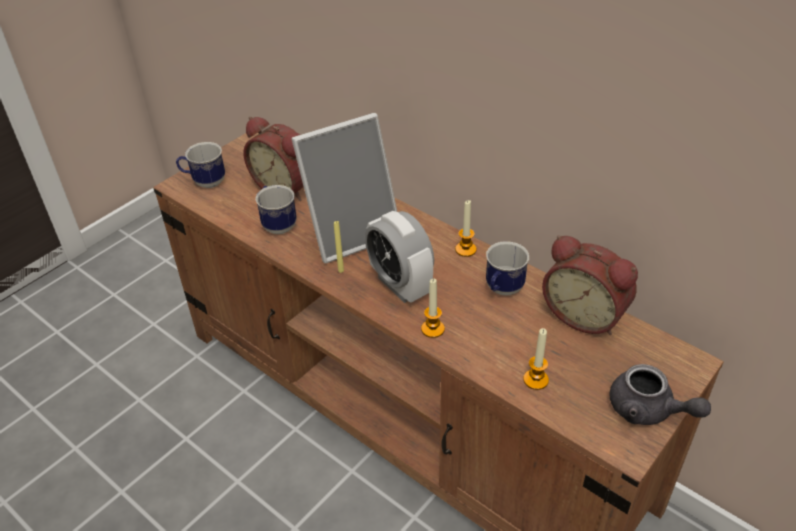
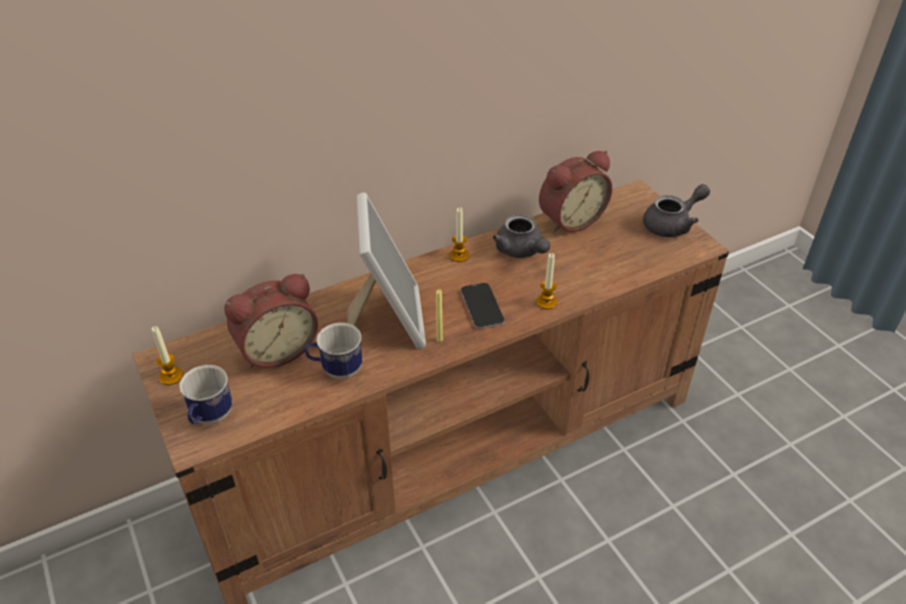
camera: 70 degrees left, 0 degrees up
(400, 285) = (482, 306): alarm clock -> phone
(502, 291) = (521, 251): mug -> grey teapot
(535, 380) = (625, 265): candle -> candle (171, 376)

